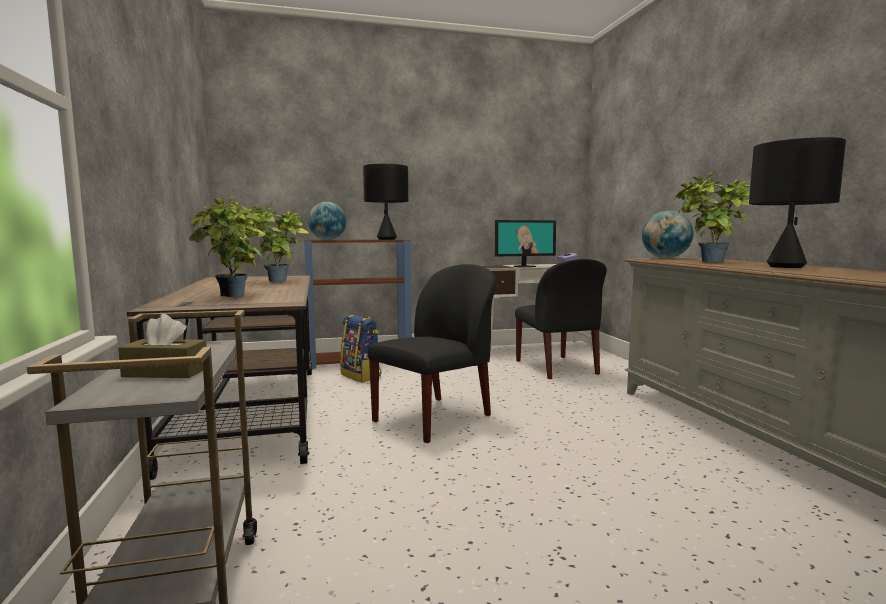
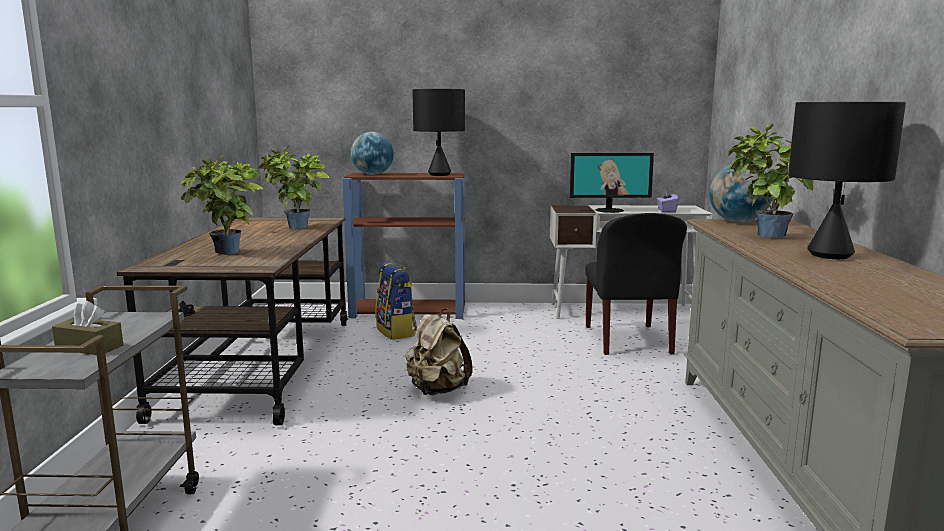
camera: 15 degrees right, 5 degrees up
(435, 418) = (437, 390): black chair -> beige backpack

